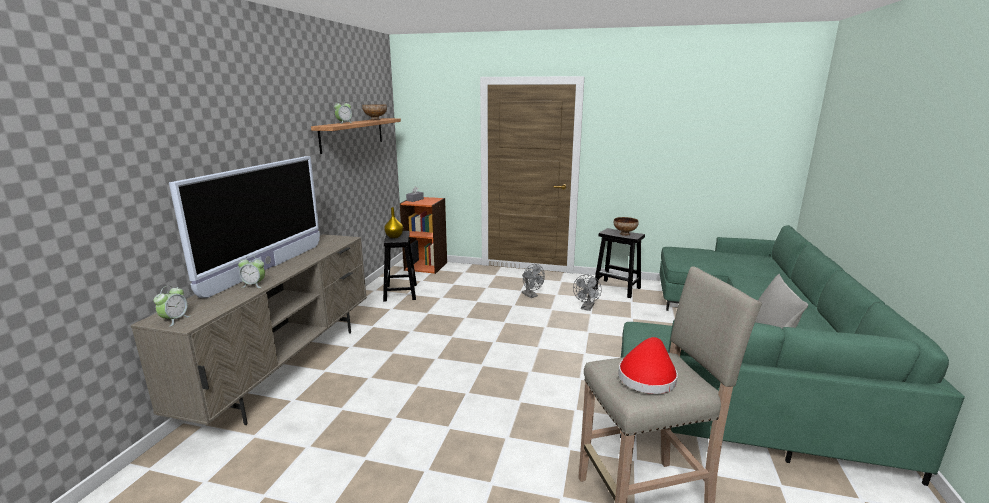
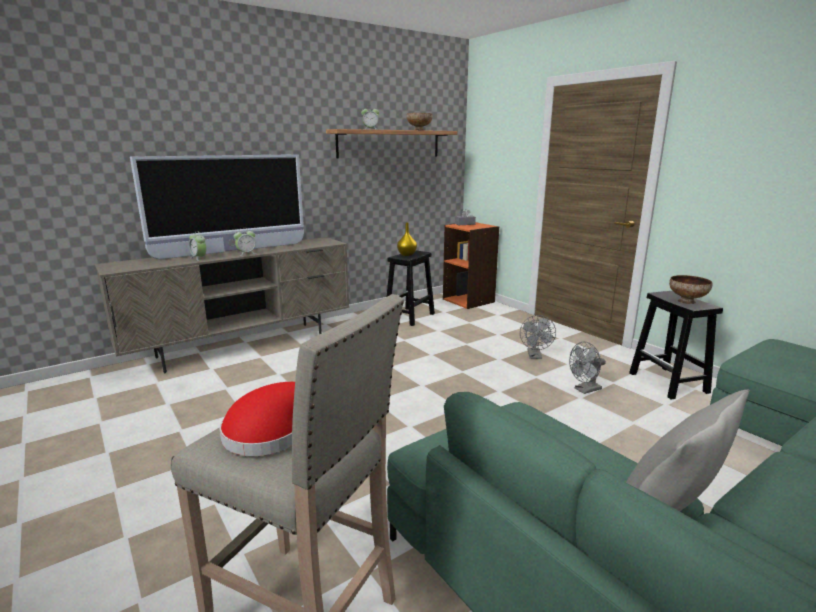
camera: 40 degrees right, 0 degrees up
(175, 320) = (114, 267): alarm clock -> alarm clock (246, 254)

